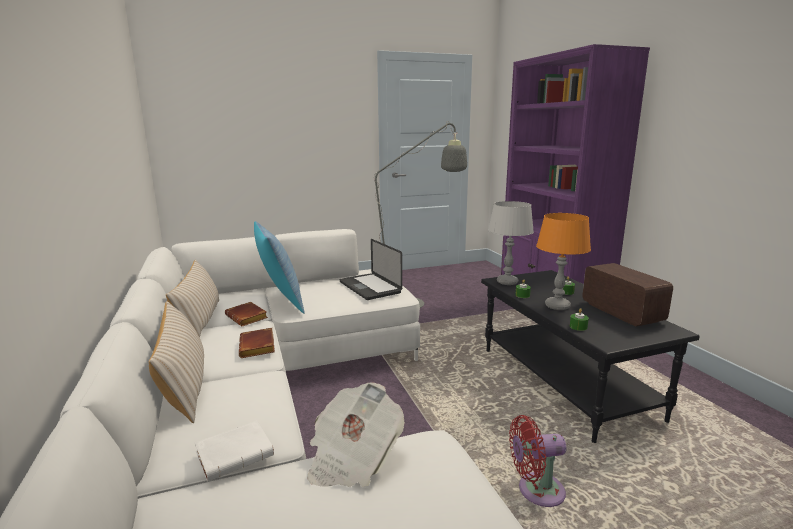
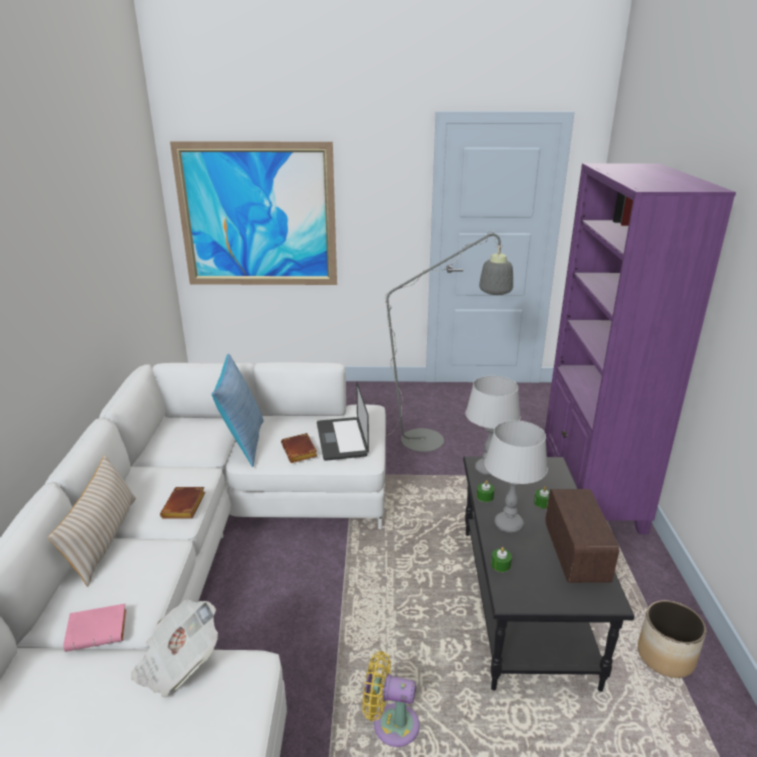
camera: 20 degrees right, 10 degrees up
(200, 321) = (157, 457): beige pillow -> none
(235, 135) = (257, 216): none -> picture
(236, 454) = (99, 630): white book -> pink book
(248, 318) = (200, 462): brown book -> brown book (301, 452)
(536, 491) = (391, 724): red fan -> yellow fan
(557, 306) = (508, 524): orange table lamp -> grey table lamp
(686, 391) = (665, 656): none -> planter

